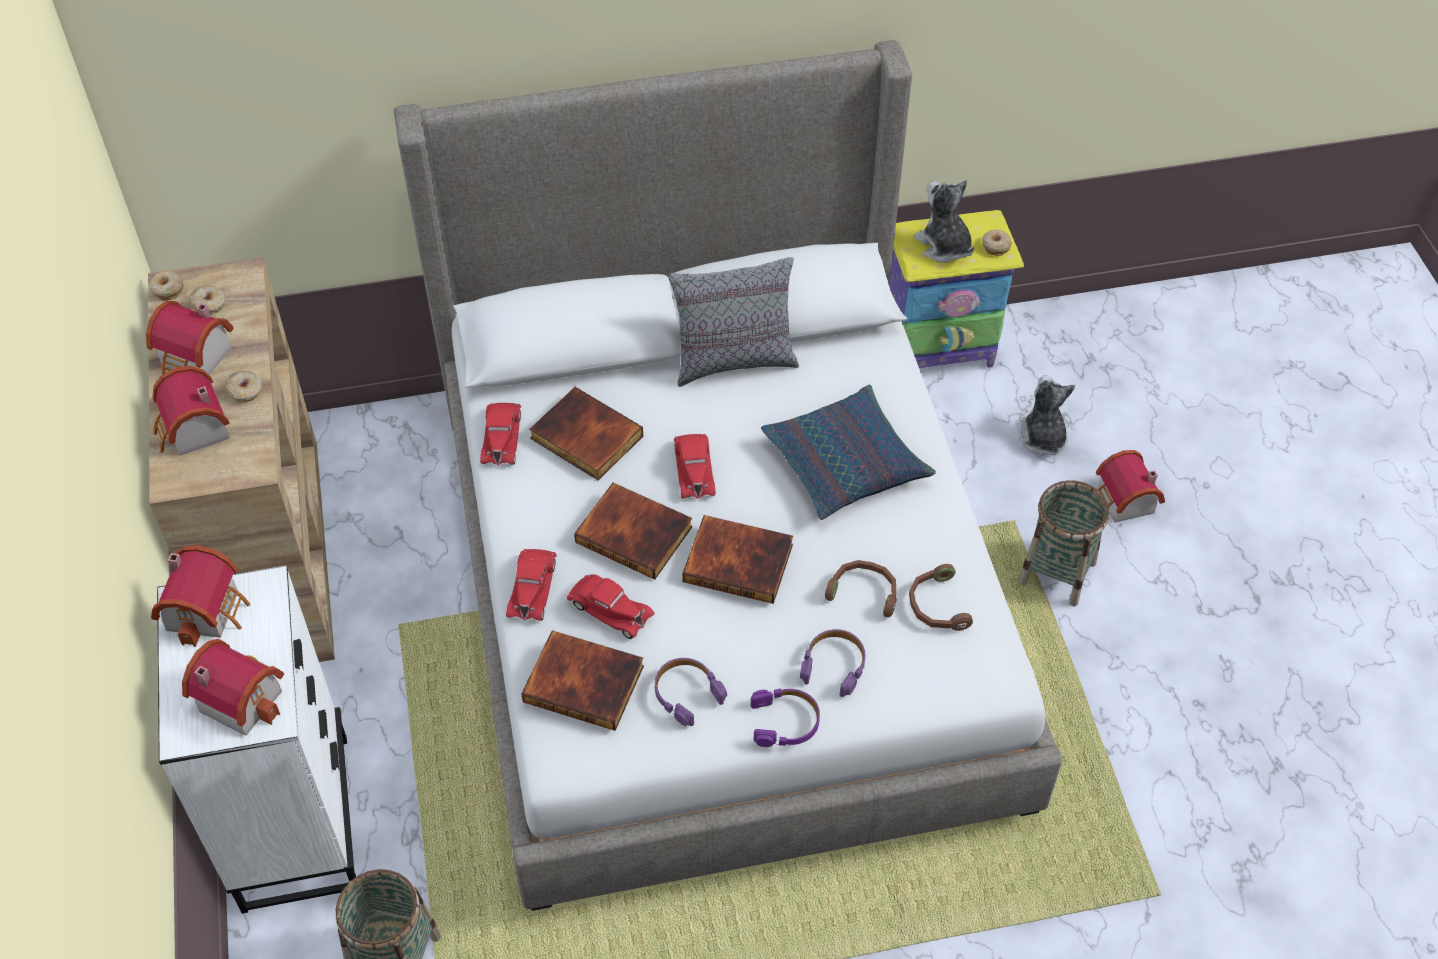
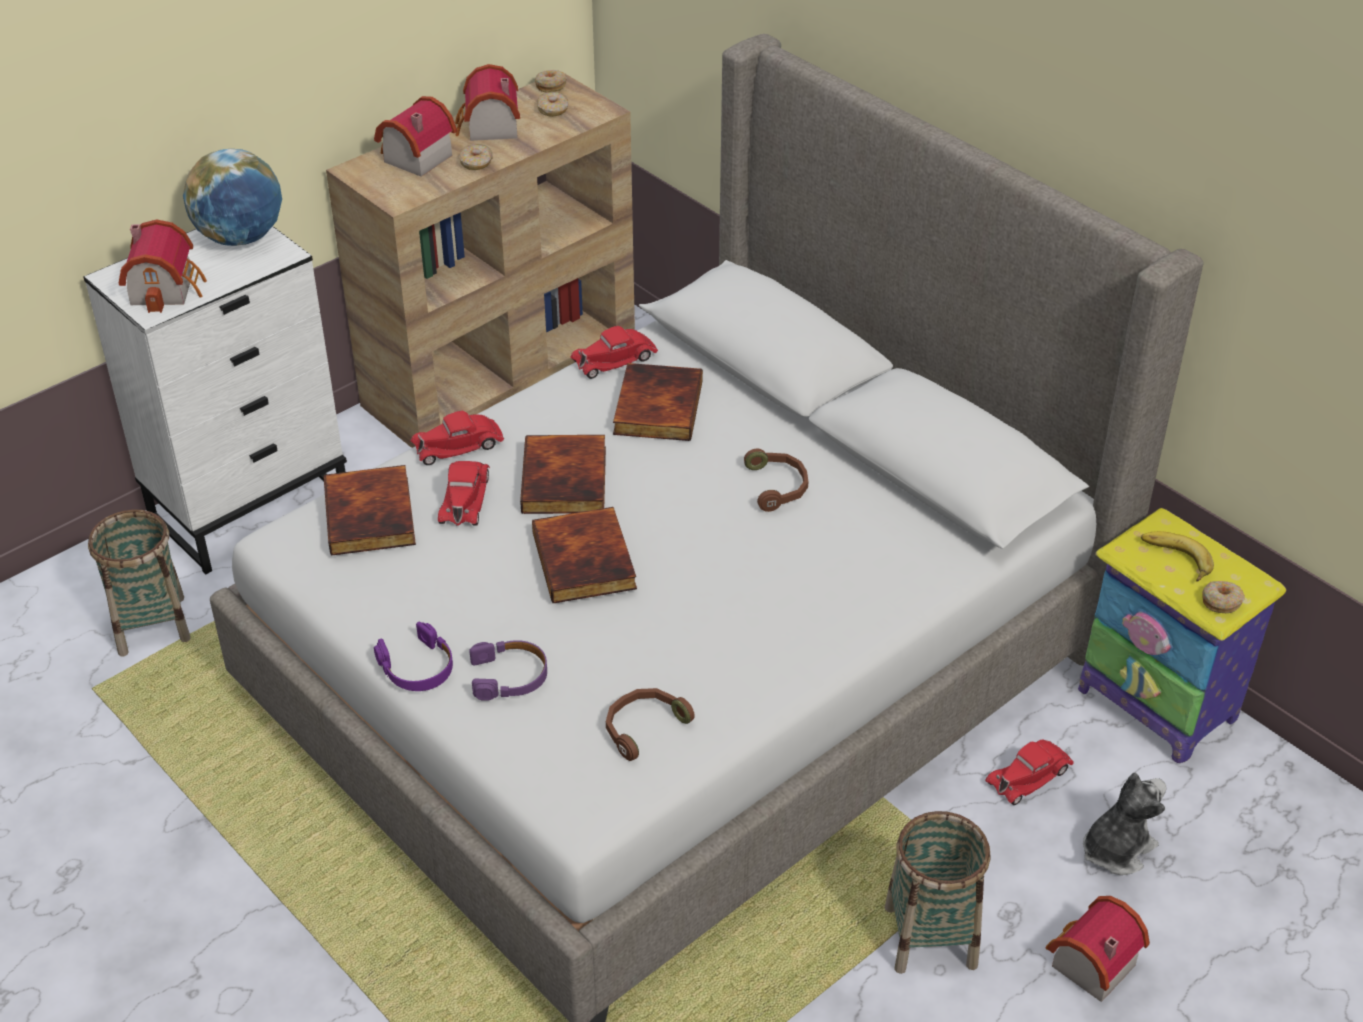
camera: 60 degrees right, 10 degrees down
(208, 610) = (241, 238): toy house -> globe
(686, 694) = (404, 586): purple headphones -> none
(694, 469) = (677, 488): red toy car -> red toy car (1029, 776)
(734, 363) = (839, 463): grey pillow -> none
(845, 463) = (776, 589): blue pillow -> none
(864, 592) = (619, 665): brown headphones -> brown headphones (778, 487)
(944, 246) = (1174, 560): plush toy -> banana

